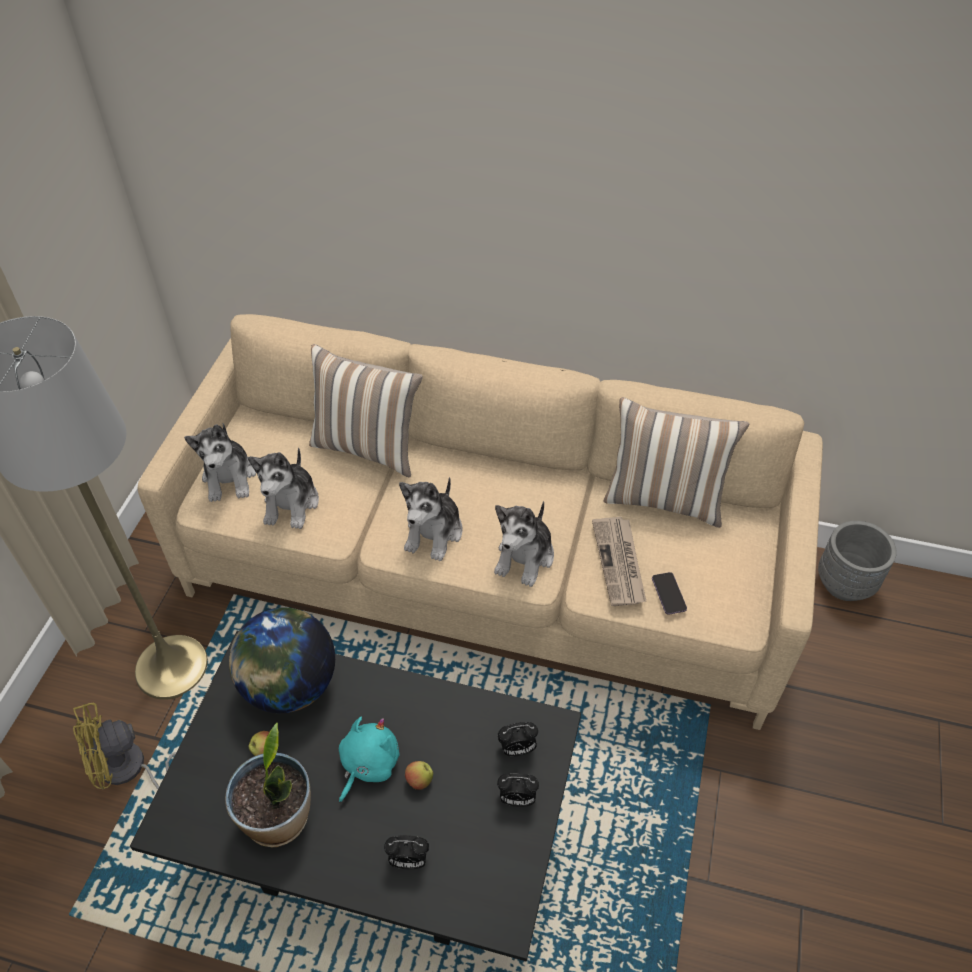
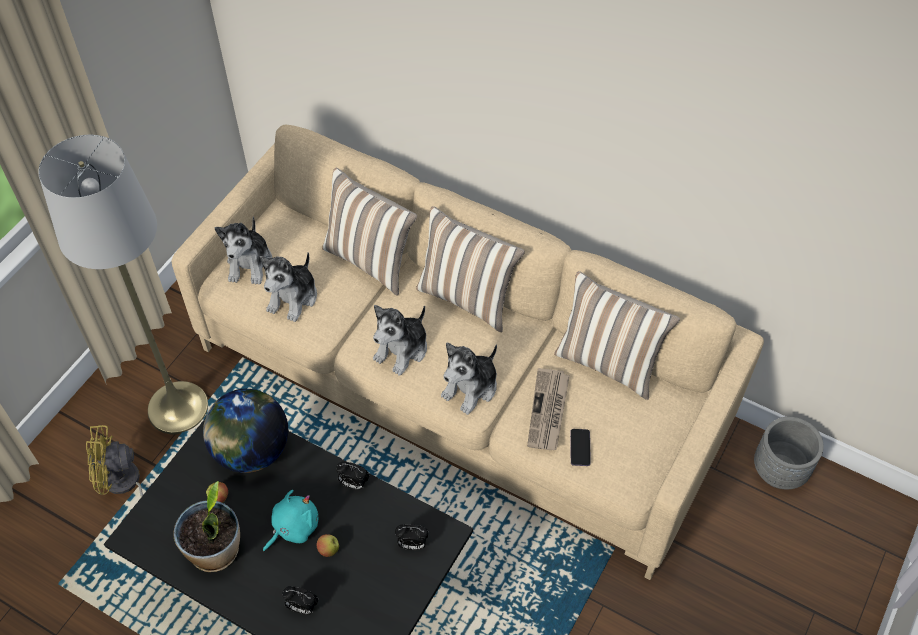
camera: 15 degrees right, 5 degrees up
(489, 463) = (467, 297): none -> pillow
(517, 799) = (399, 583): alarm clock -> alarm clock (353, 484)

